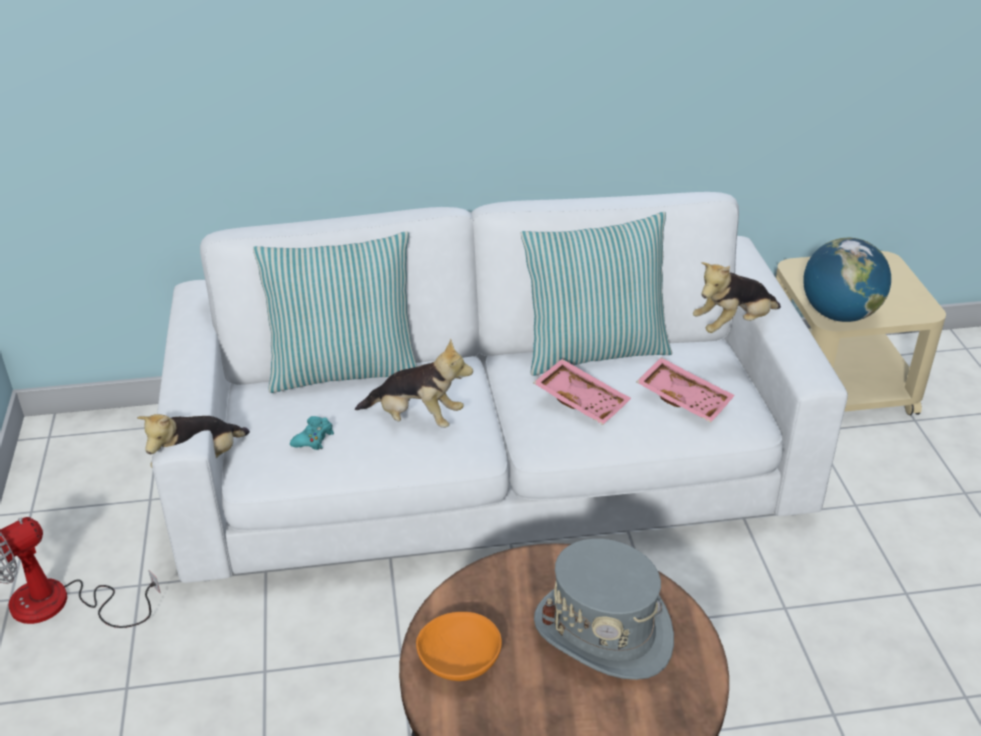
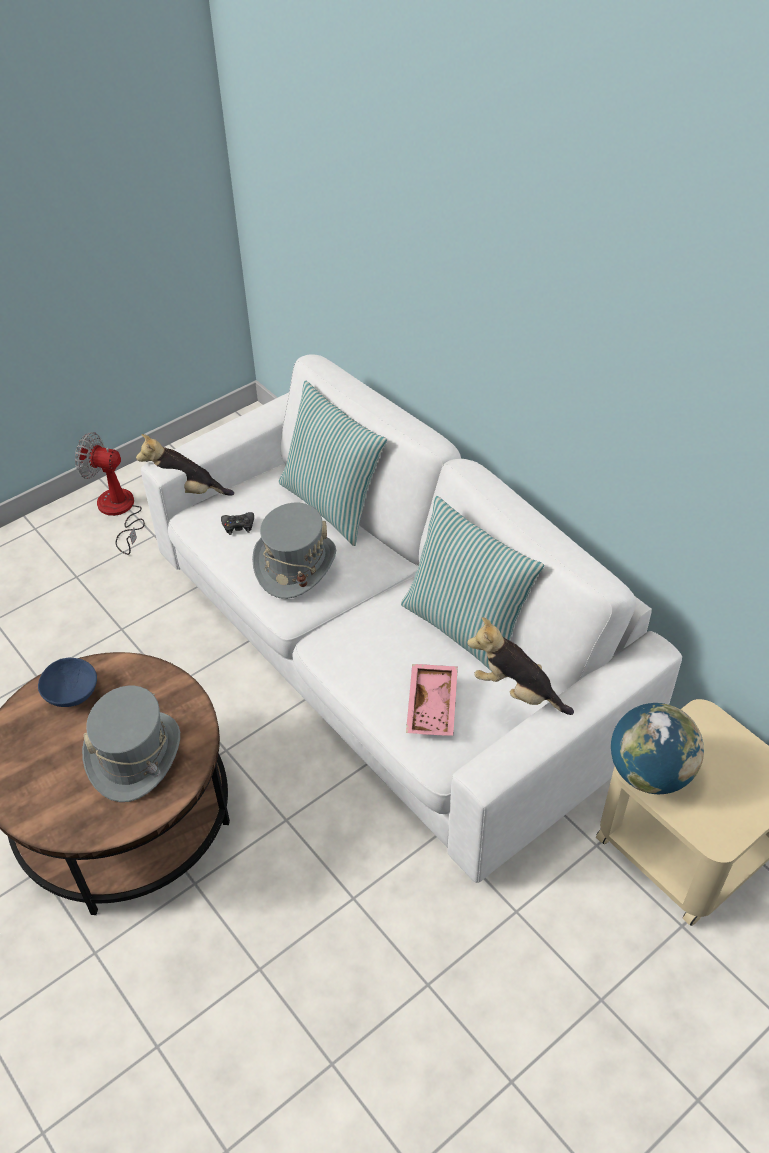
camera: 60 degrees right, 10 degrees up
(313, 438) = (238, 526): turquoise game controller -> black game controller
(416, 418) = (295, 564): plush toy -> grey hat
(459, 663) = (71, 693): orange bowl -> blue bowl
(582, 400) = (383, 644): pink tray -> none

